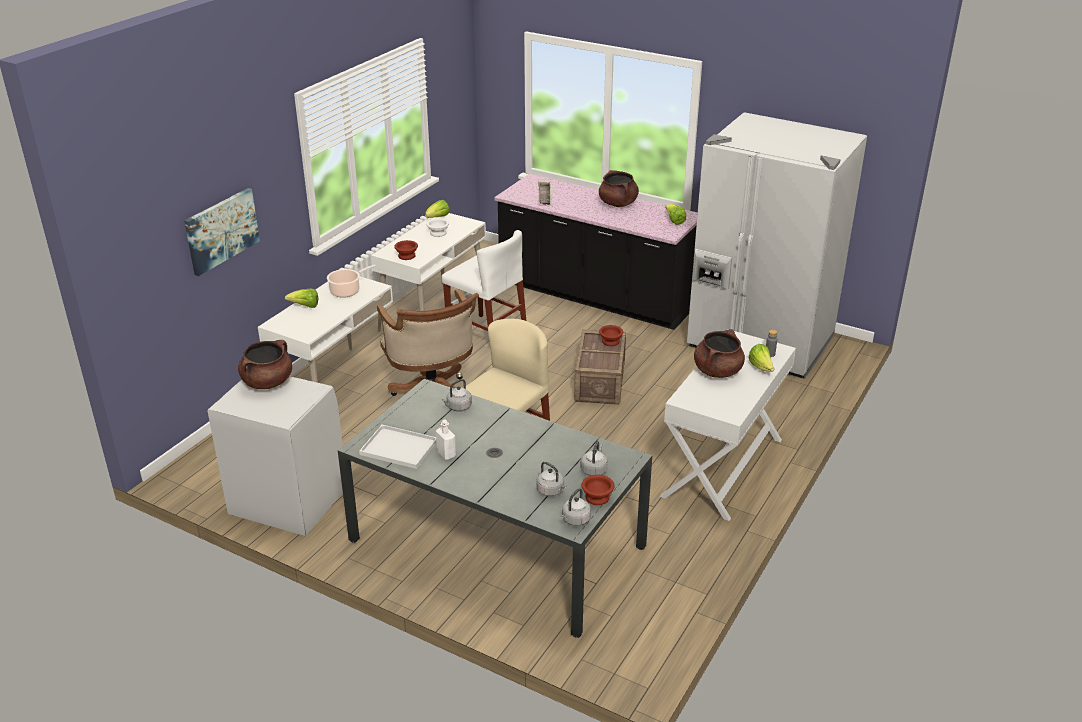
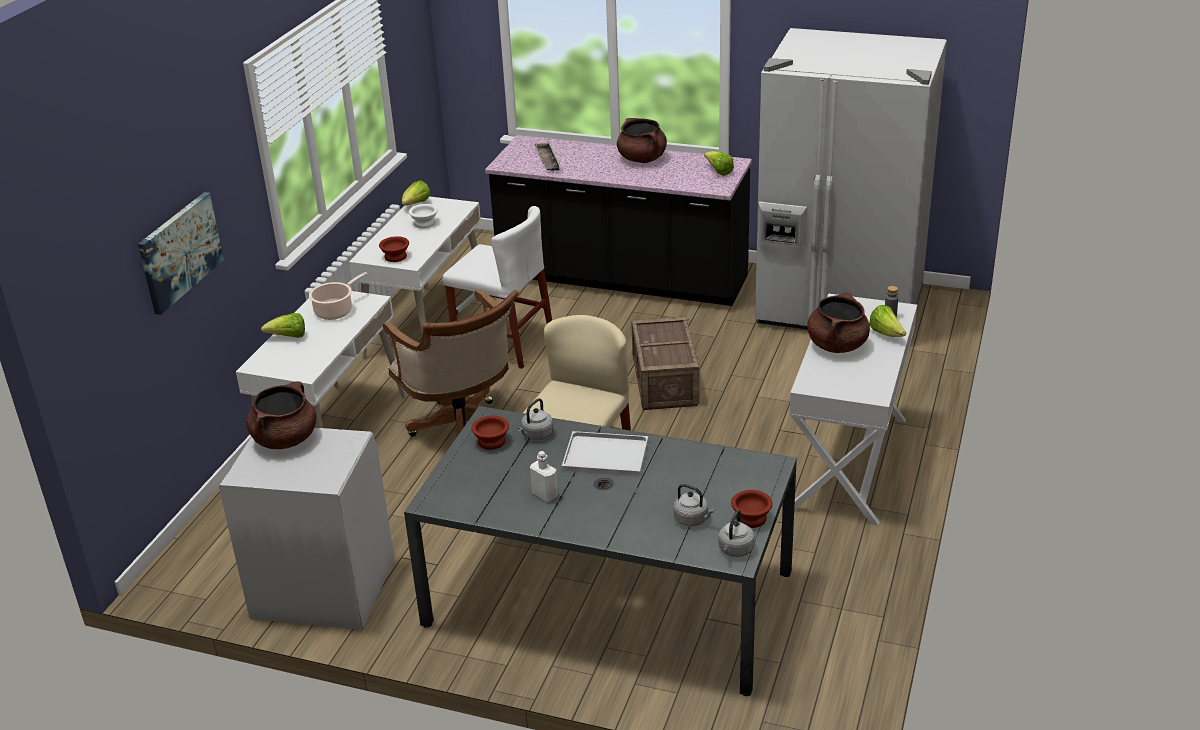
camera: 10 degrees left, 0 degrees up
(397, 448) = (479, 497): white tray -> white tray (603, 456)
(594, 470) = (734, 486): grey kettle -> none
(610, 341) = (671, 329): brown bowl -> brown bowl (491, 441)

